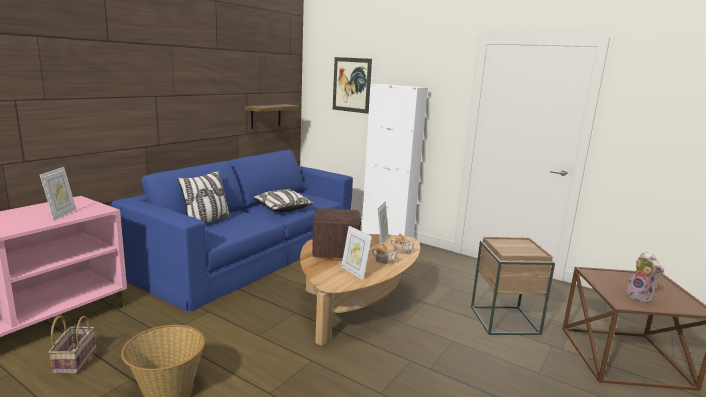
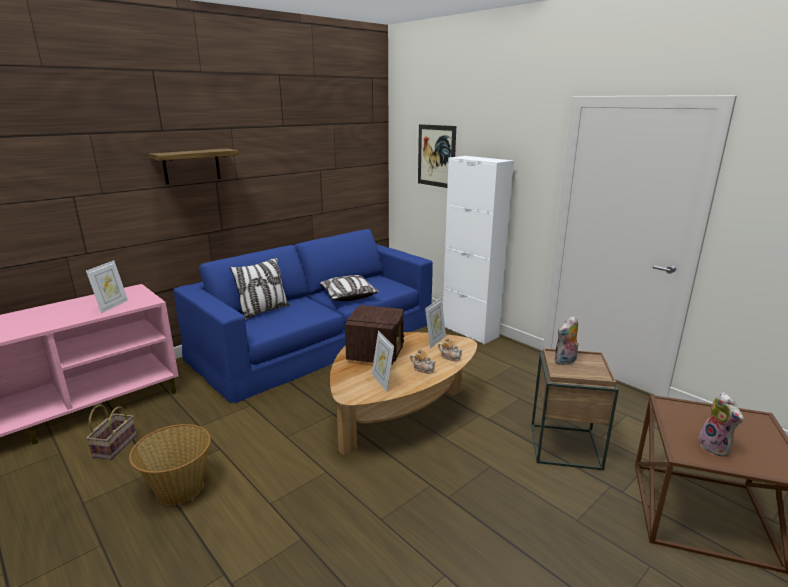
camera: 15 degrees right, 5 degrees up
(266, 116) = (344, 192): shelf -> shelf (191, 166)
(506, 245) = (565, 361): none -> plush toy

